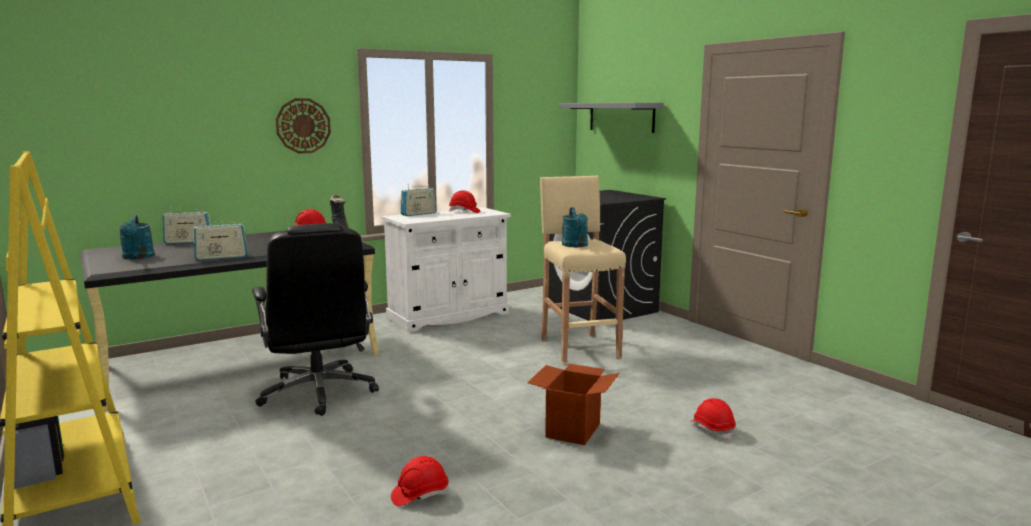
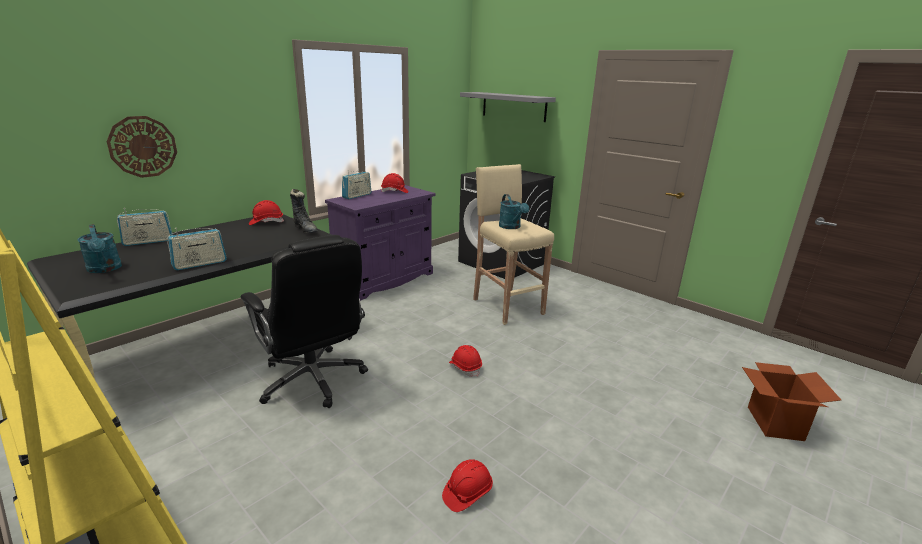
camera: 15 degrees left, 10 degrees up
(303, 126) = (247, 117): wall clock -> wall clock (143, 146)
(448, 316) = (384, 279): white cabinet -> purple cabinet
(573, 430) = (551, 396): cardboard box -> cardboard box (774, 423)
(712, 429) = (651, 380): red hard hat -> red hard hat (465, 367)

